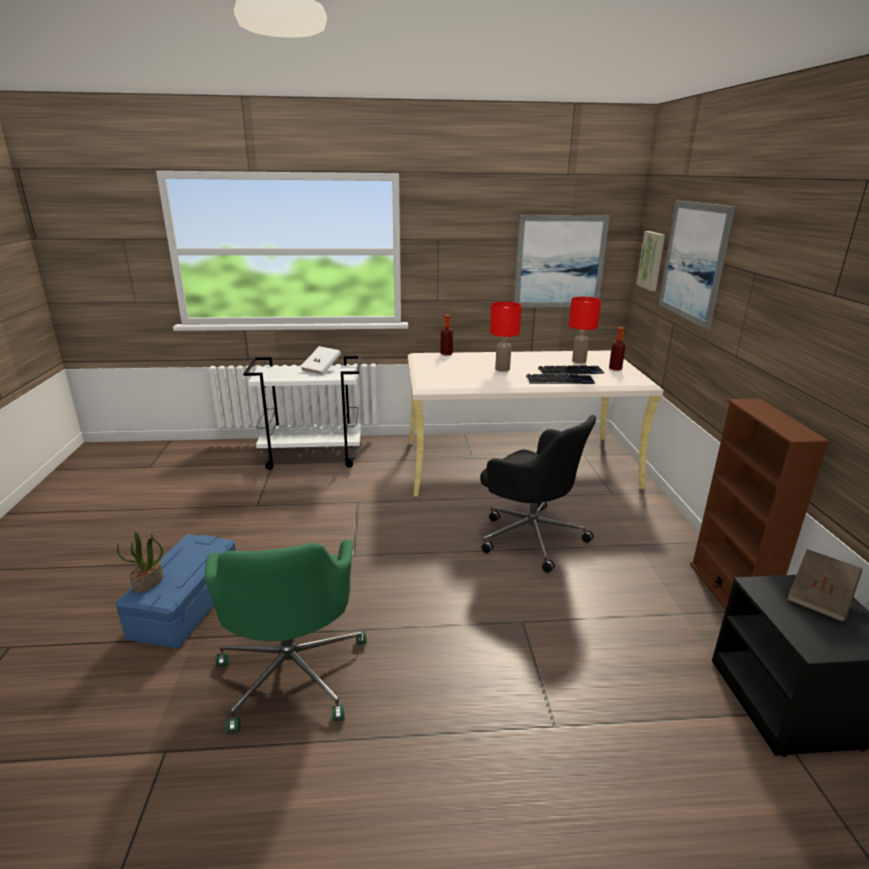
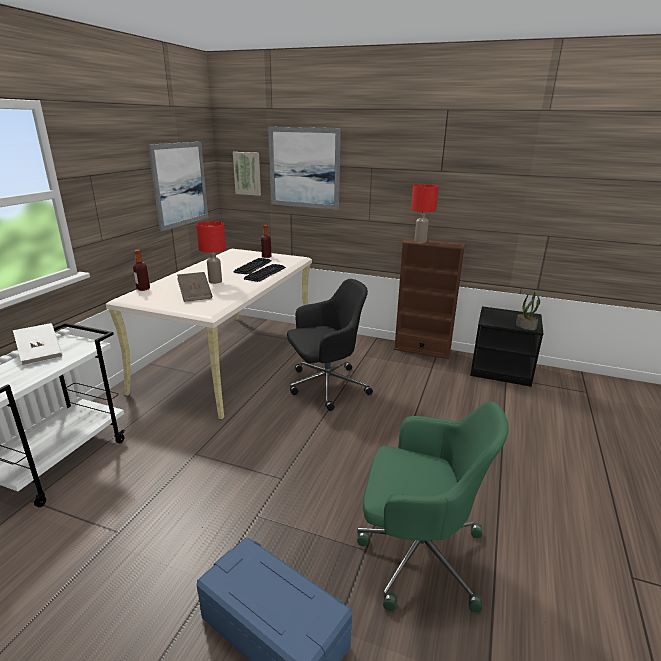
camera: 65 degrees left, 0 degrees up
(148, 583) = (288, 627): potted plant -> potted plant (526, 326)
(579, 361) = (237, 260): red table lamp -> red table lamp (420, 241)
(820, 598) = (499, 314): brown book -> brown book (195, 295)

